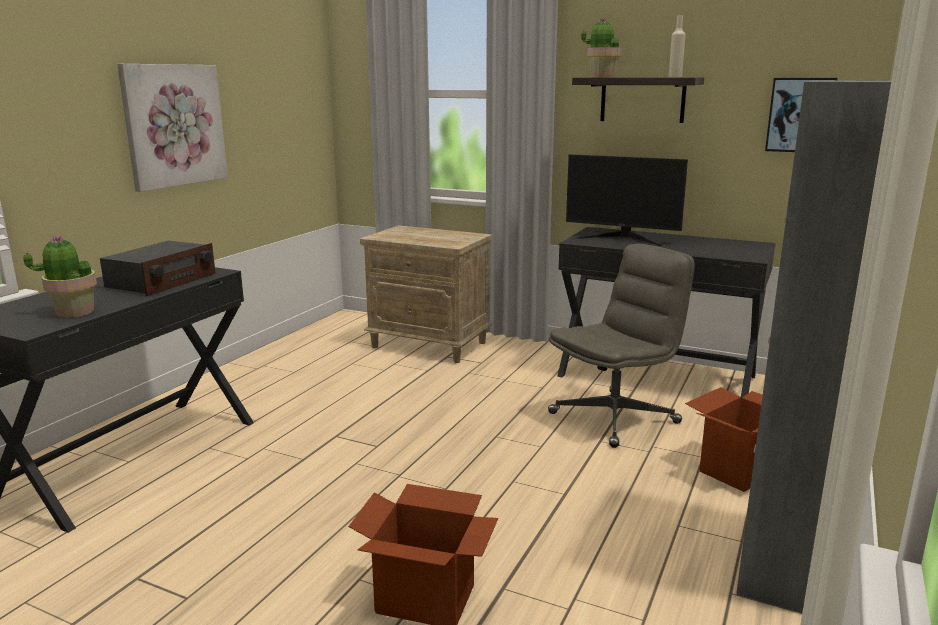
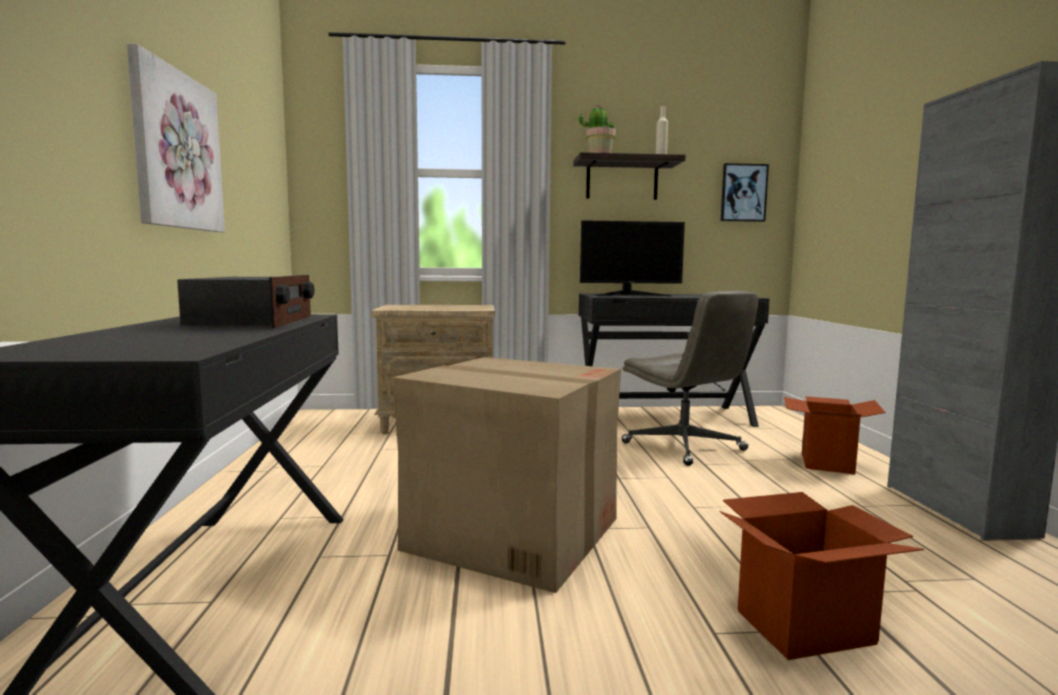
camera: 30 degrees left, 10 degrees down
(74, 312) = (198, 340): potted plant -> none
(341, 464) = (512, 533): none -> cardboard box
(614, 417) = (685, 447): grey office chair -> grey office chair turned 120 degrees clockwise

